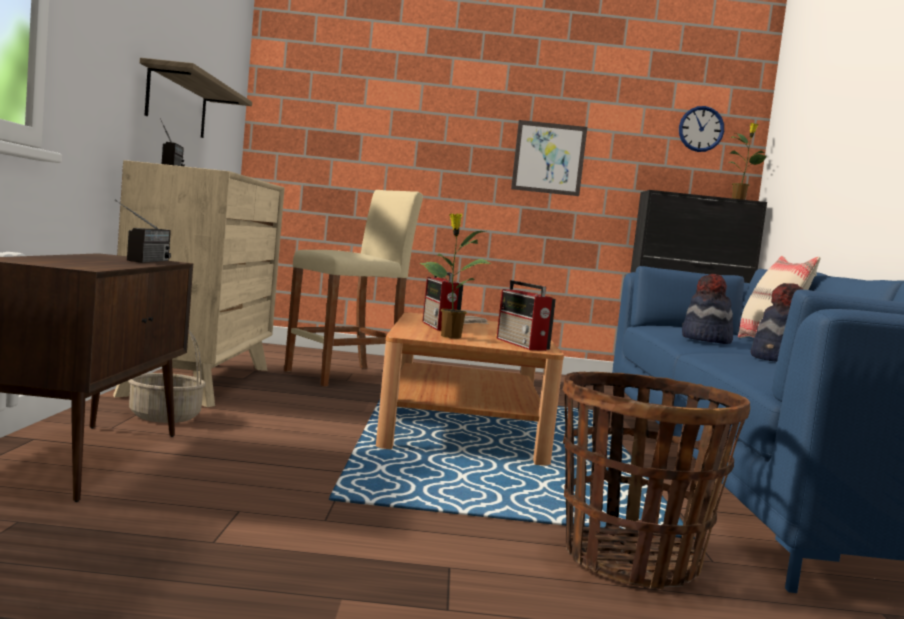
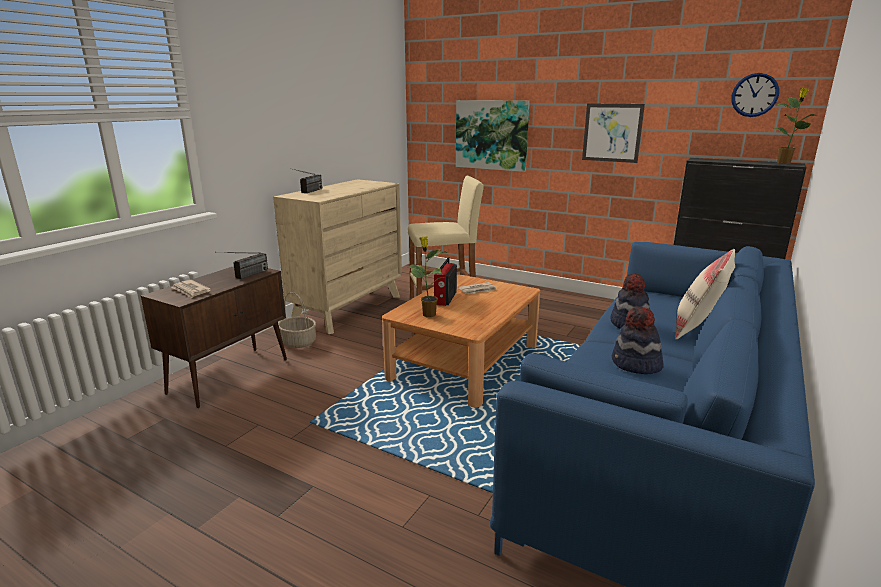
camera: 30 degrees right, 15 degrees up
(71, 262) = (191, 290): none -> newspaper
(177, 103) = (326, 141): shelf -> none
(385, 149) = (491, 135): none -> picture
(522, 344) = (469, 325): radio -> none
(630, 559) = (424, 502): basket -> none

